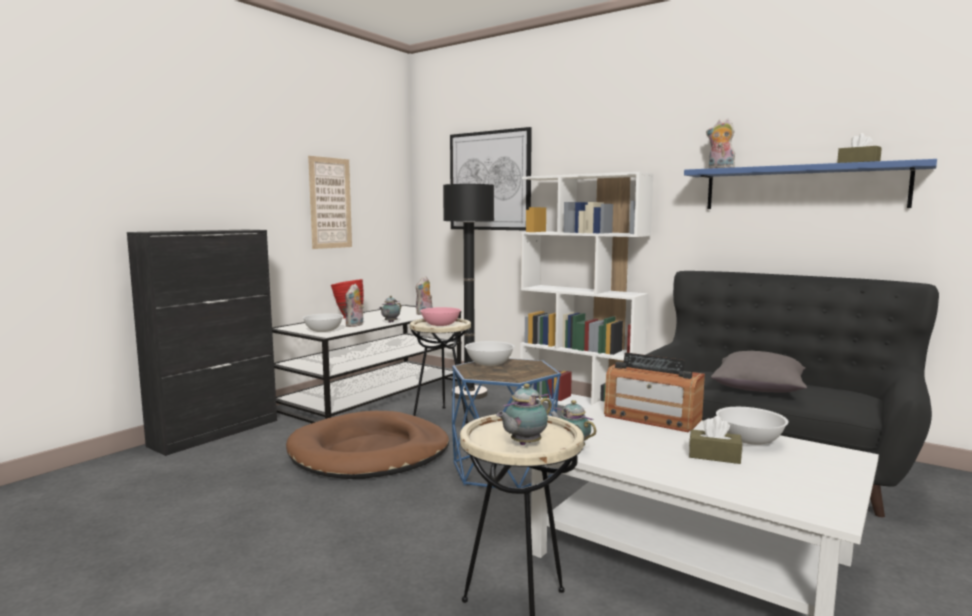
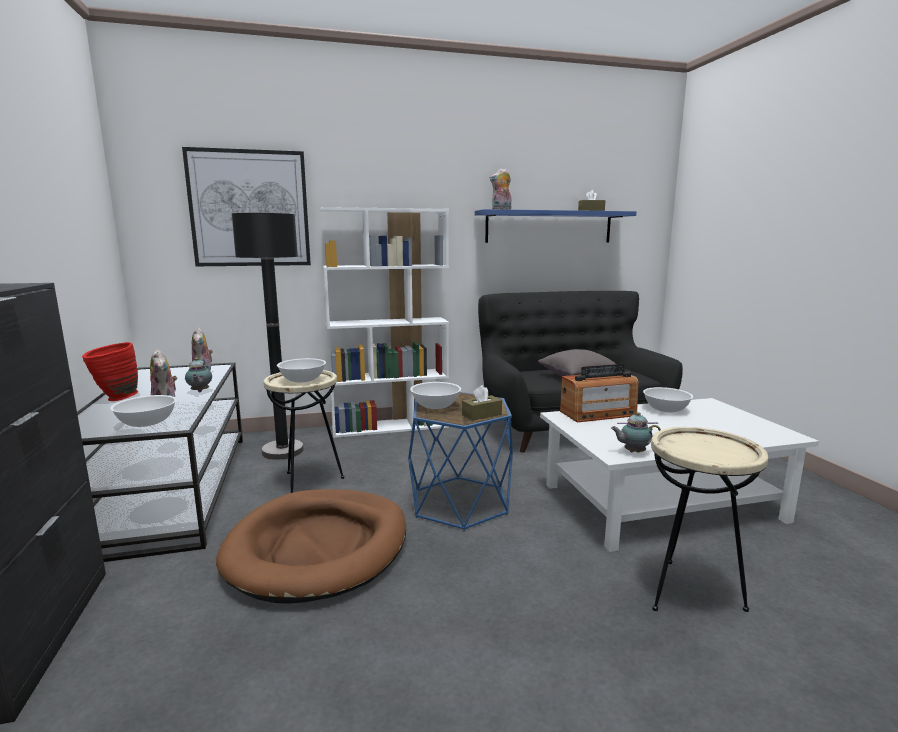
camera: 50 degrees left, 5 degrees up
(330, 203) = (53, 234): picture -> none
(440, 325) = (302, 380): pink bowl -> white bowl
(524, 444) = (727, 452): teapot -> none
(714, 456) = (684, 425): brown tissue box -> brown tissue box (481, 415)

